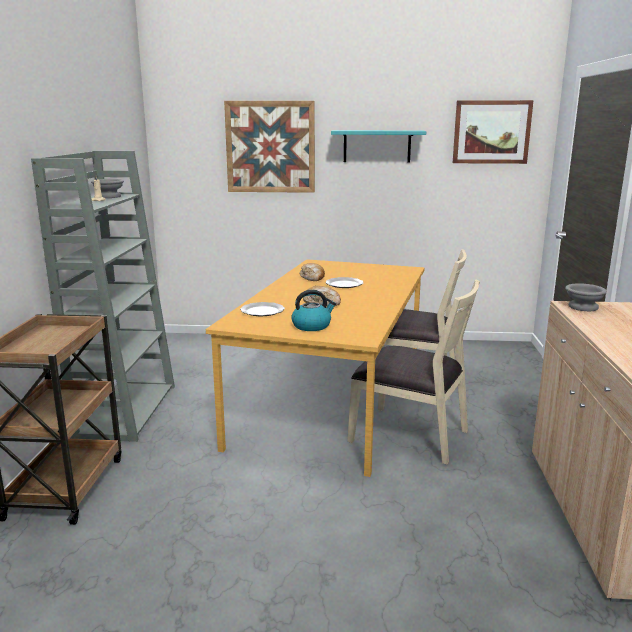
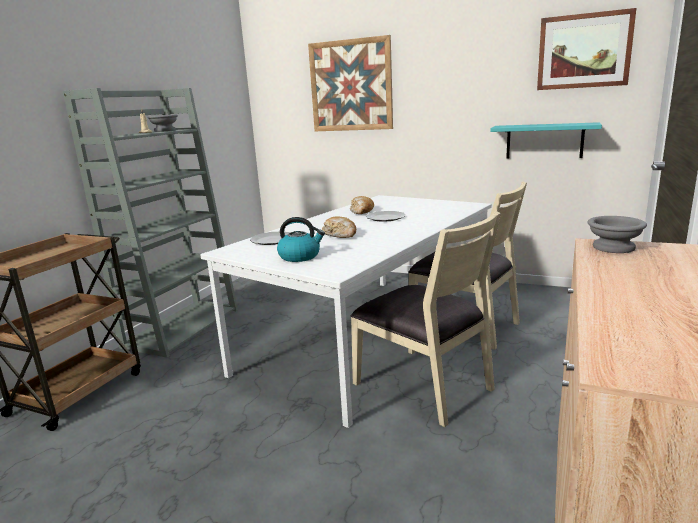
camera: 20 degrees right, 0 degrees up
(331, 398) = (369, 335): orange dining table -> white dining table
(377, 146) = (454, 77): turquoise shelf -> turquoise shelf (544, 141)

